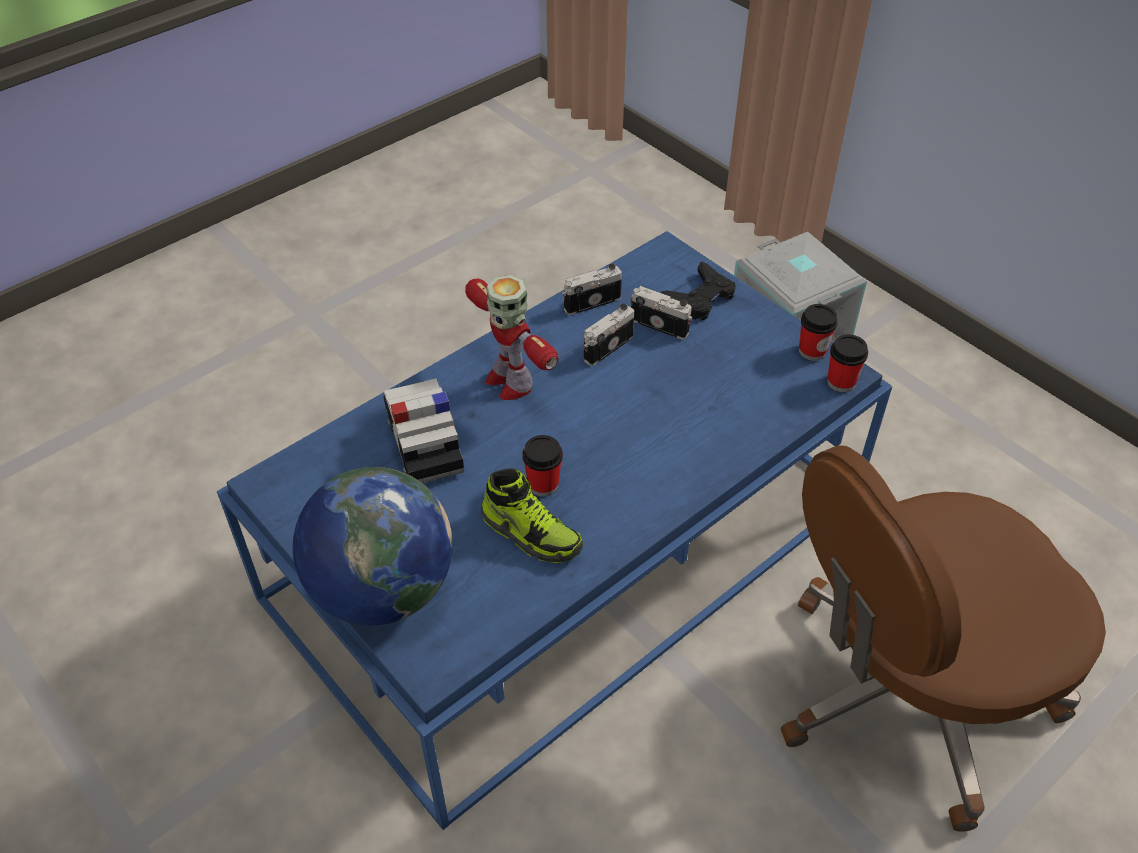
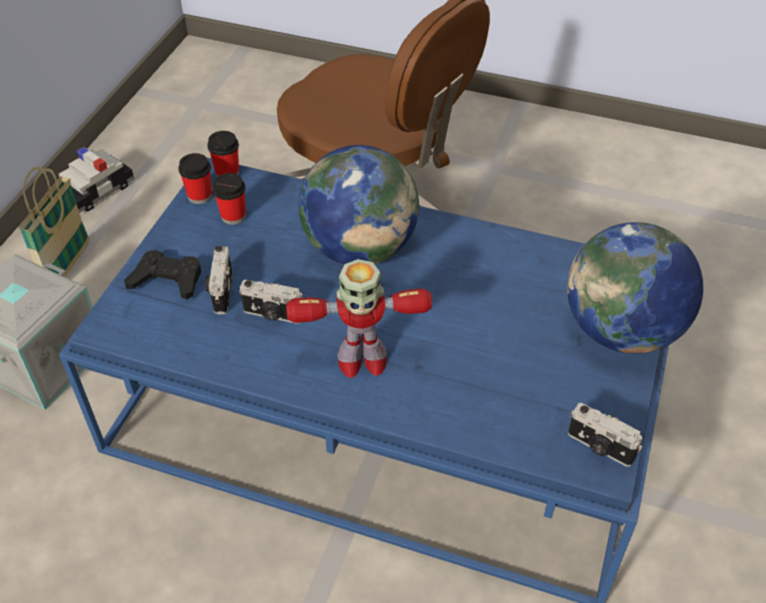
camera: 120 degrees left, 0 degrees up
(424, 443) = (474, 381): toy car -> toy car (97, 191)
(509, 381) = (361, 360): toy robot -> toy robot turned 60 degrees clockwise
(531, 533) = (502, 275): shoe -> none
(543, 484) = (454, 288): cup -> cup (233, 216)
(591, 302) = (216, 350): camera -> camera (599, 447)
(652, 438) = (360, 248): none -> globe
(911, 381) = (67, 267): none -> basket

